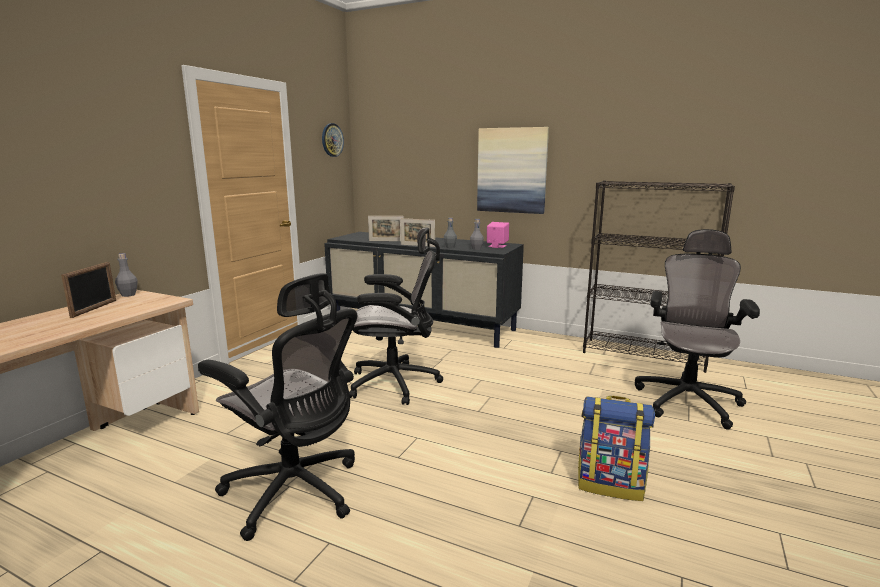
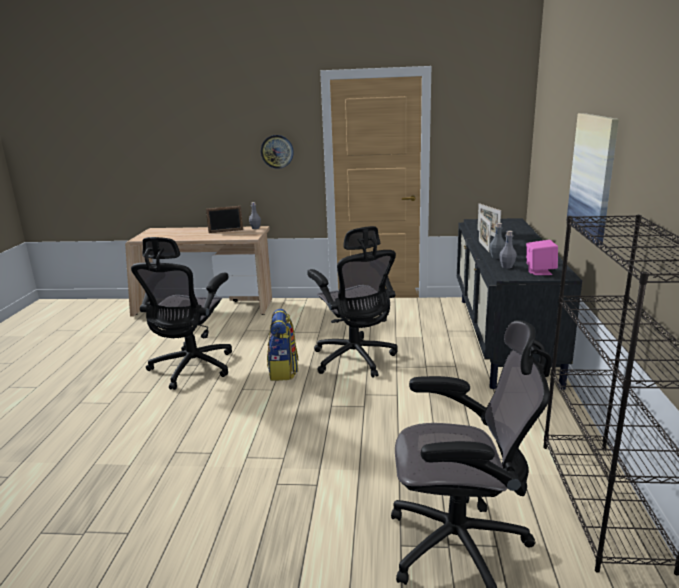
camera: 70 degrees right, 5 degrees up
(332, 140) = (496, 116): wall clock -> wall clock (277, 151)
(610, 484) = (239, 490): backpack -> backpack (283, 371)

